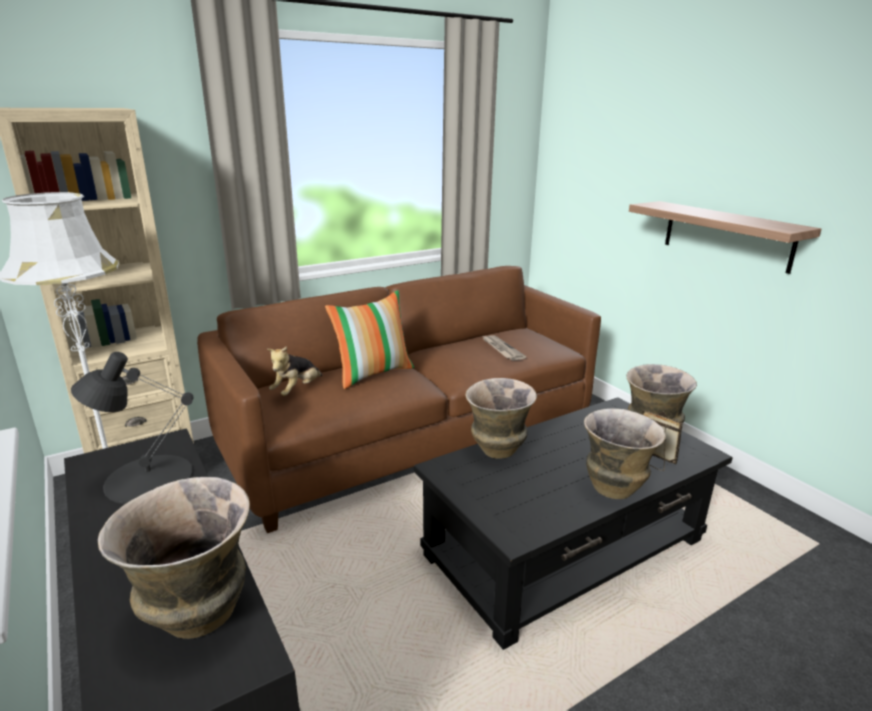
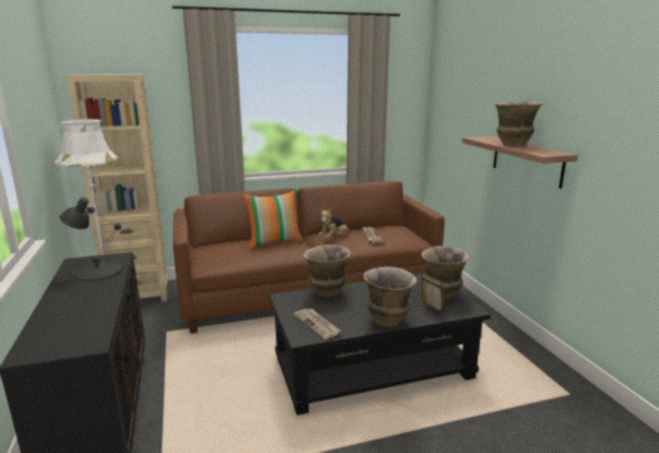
camera: 15 degrees right, 5 degrees down
(196, 617) = (79, 326): vase -> vase (513, 145)
(297, 390) = (223, 247): plush toy -> plush toy (334, 237)
(521, 510) = (317, 324): none -> newspaper

